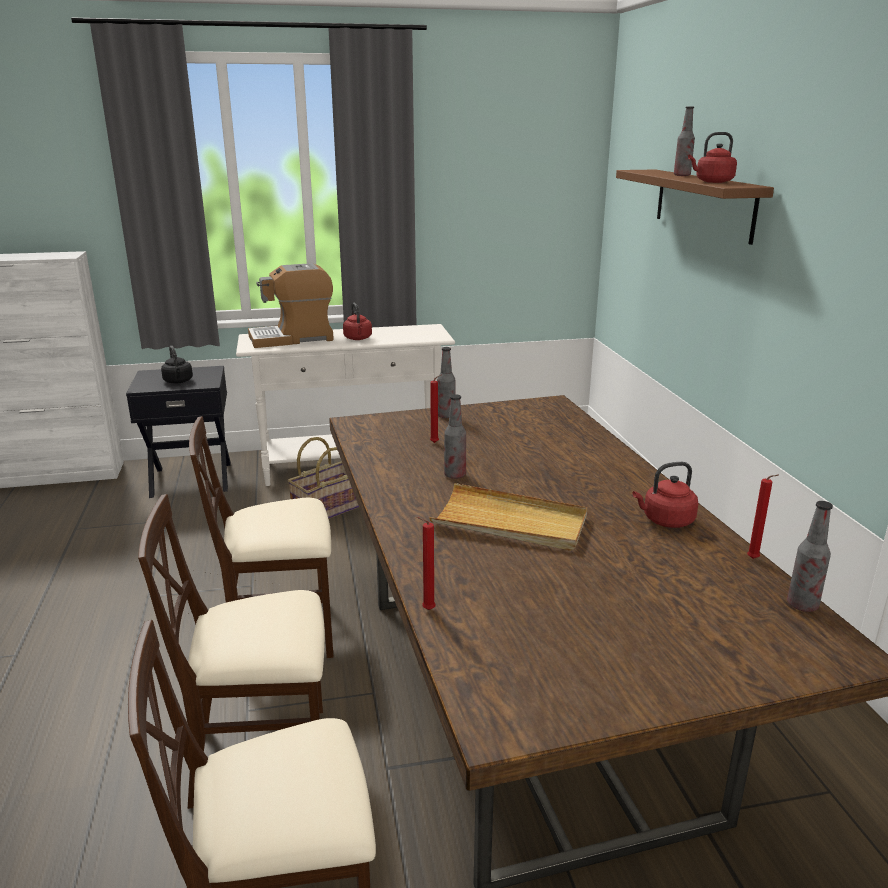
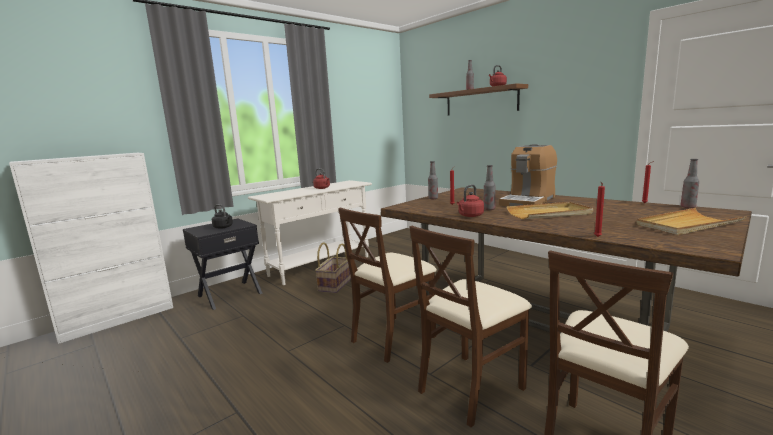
camera: 30 degrees left, 10 degrees down
(293, 338) = (286, 193): coffee machine -> coffee machine (528, 201)
(648, 649) = (687, 225): none -> beige tray
(665, 521) = (594, 202): red kettle -> red kettle (470, 216)

